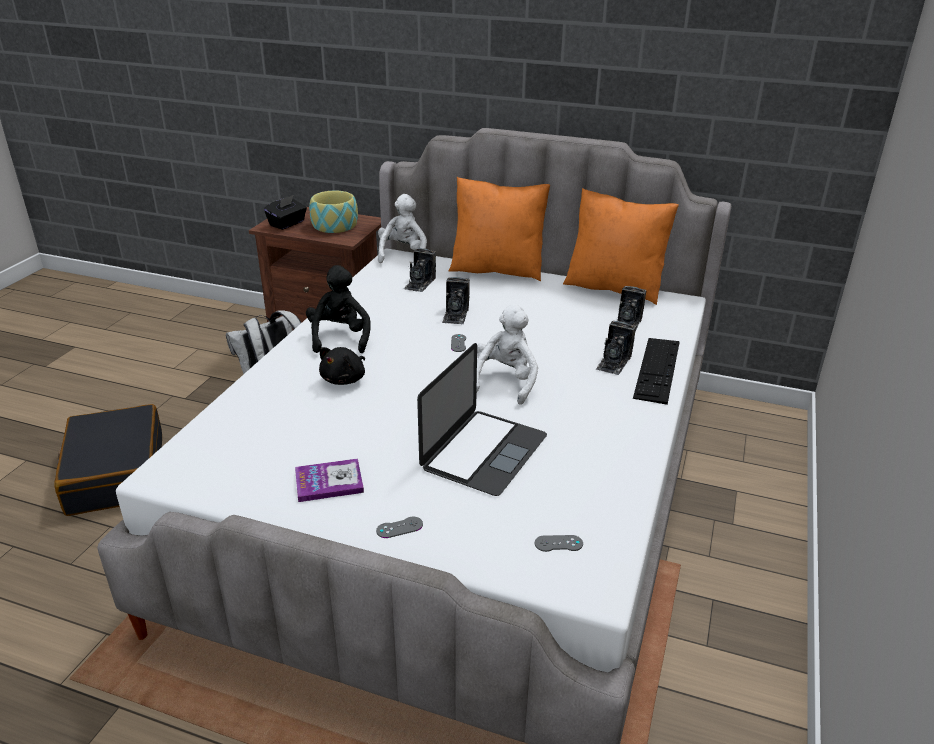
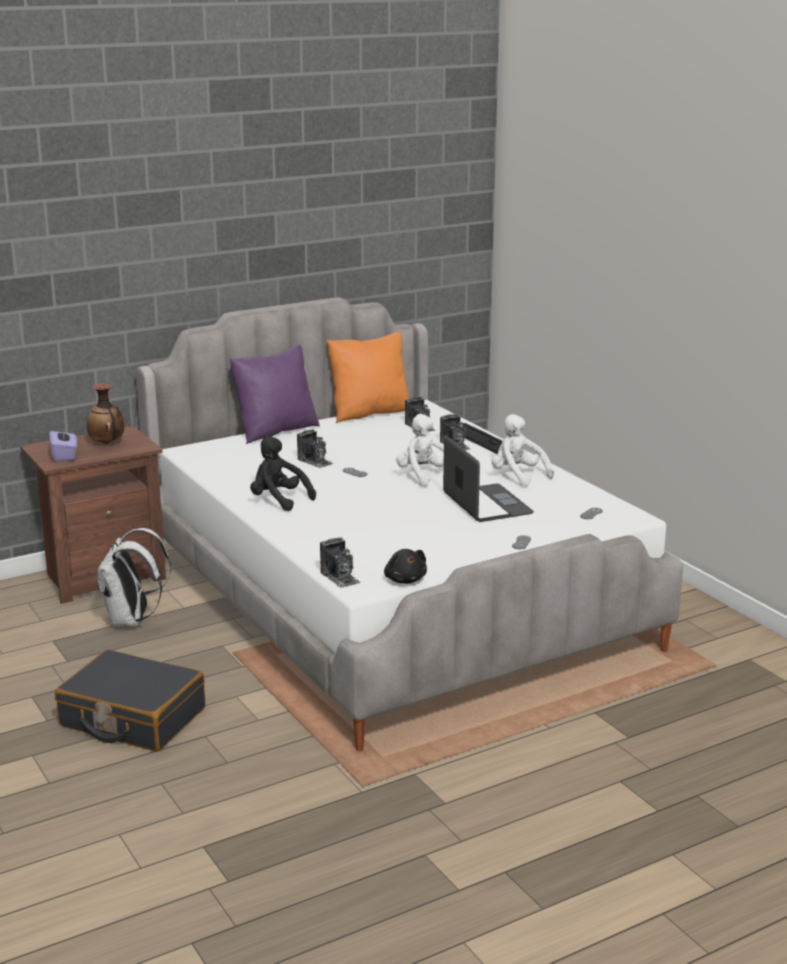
camera: 50 degrees left, 10 degrees down
(287, 224) = (64, 456): black tissue box -> purple tissue box
(329, 482) = (449, 547): book -> none
(334, 225) = (107, 443): bowl -> vase
(345, 379) = (339, 513): black plush toy -> black plush toy (405, 579)
(403, 255) = (187, 448): white plush toy -> white plush toy (518, 476)
(420, 283) = (246, 457): camera -> camera (340, 577)
(497, 269) = (275, 431): orange pillow -> purple pillow

